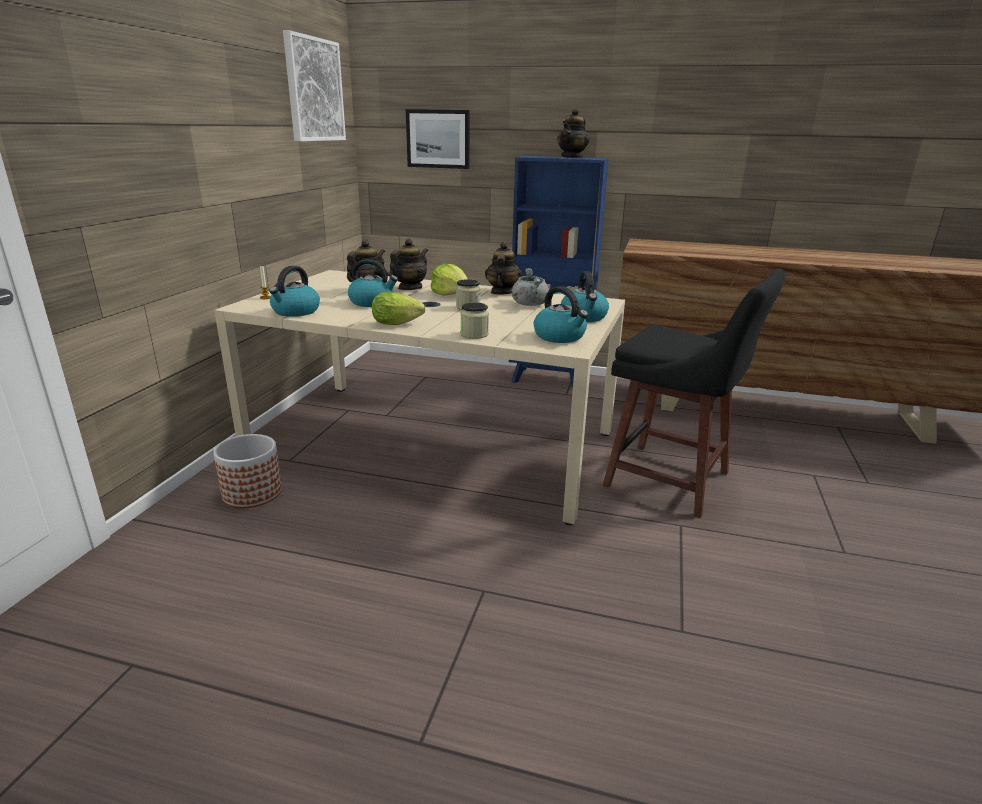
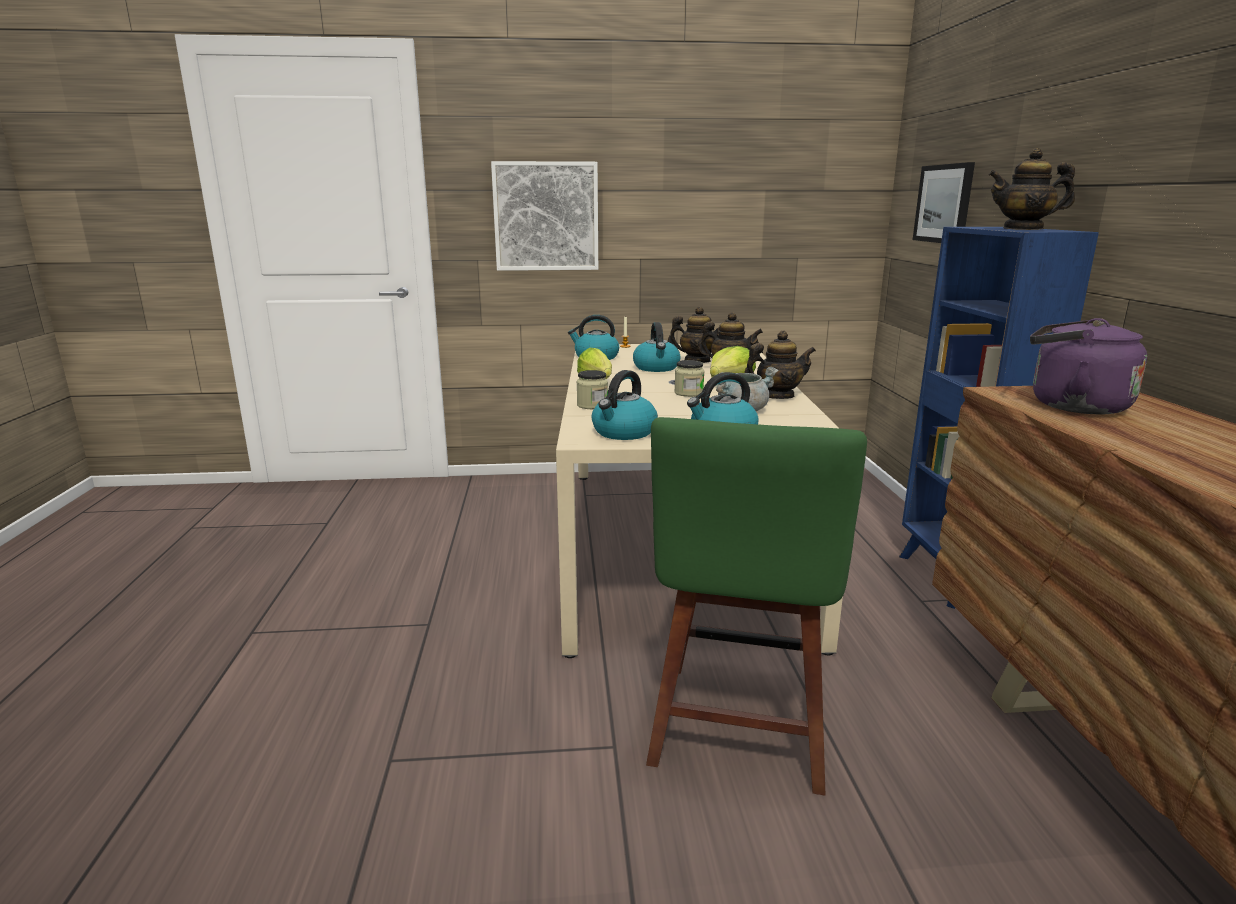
camera: 70 degrees right, 5 degrees down
(252, 493) = (526, 497): planter -> none
(314, 90) = (805, 152): picture -> picture (546, 216)
(670, 249) = (1071, 406): none -> purple kettle
(673, 481) = (737, 730): black stool -> green stool

